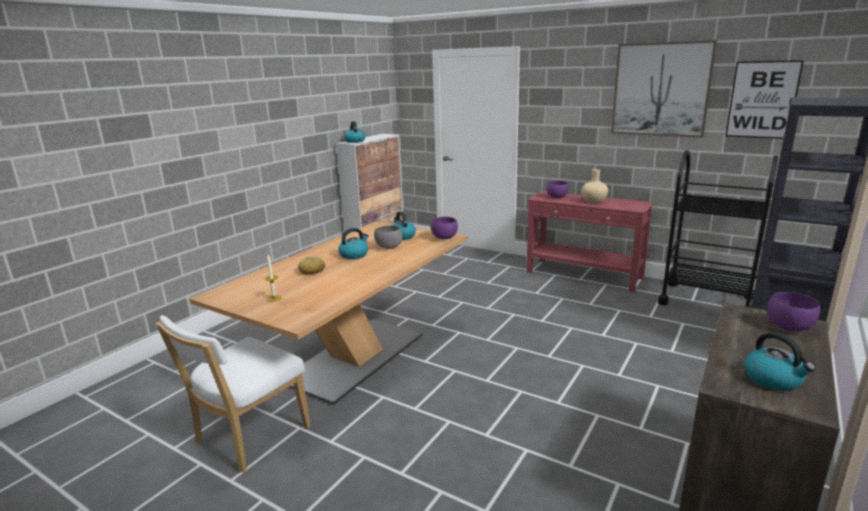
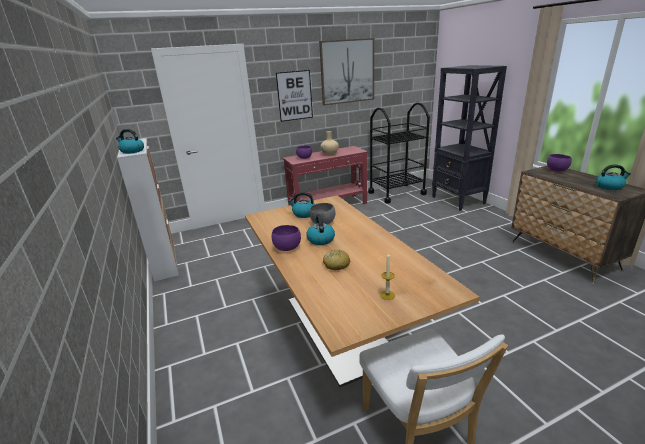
camera: 55 degrees left, 5 degrees up
(444, 238) = (331, 202): purple bowl -> purple bowl (286, 248)
(762, 100) = (396, 73): picture -> picture (294, 96)

